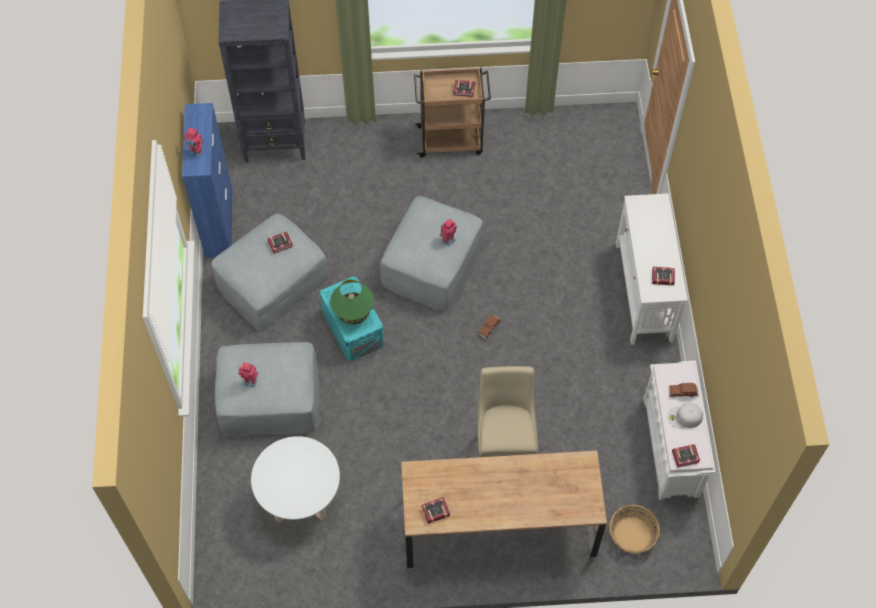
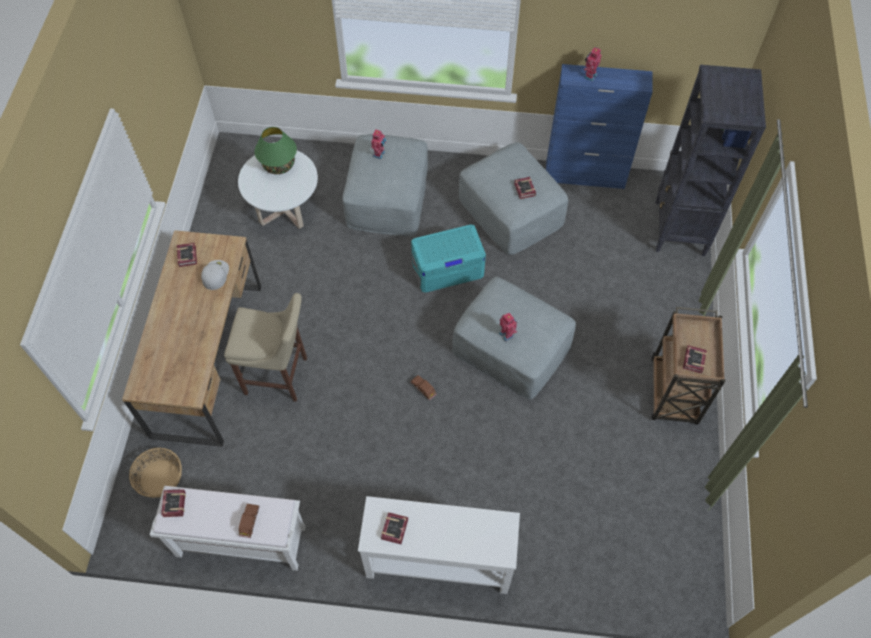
camera: 100 degrees right, 0 degrees up
(353, 312) = (442, 248): green table lamp -> green table lamp (278, 164)
(684, 417) = (219, 515): white cap -> white cap (215, 274)

